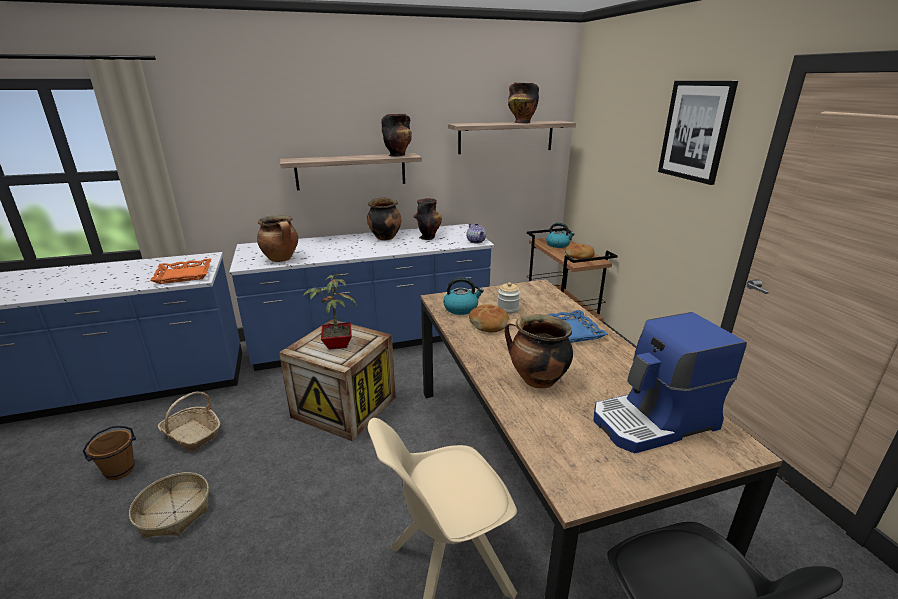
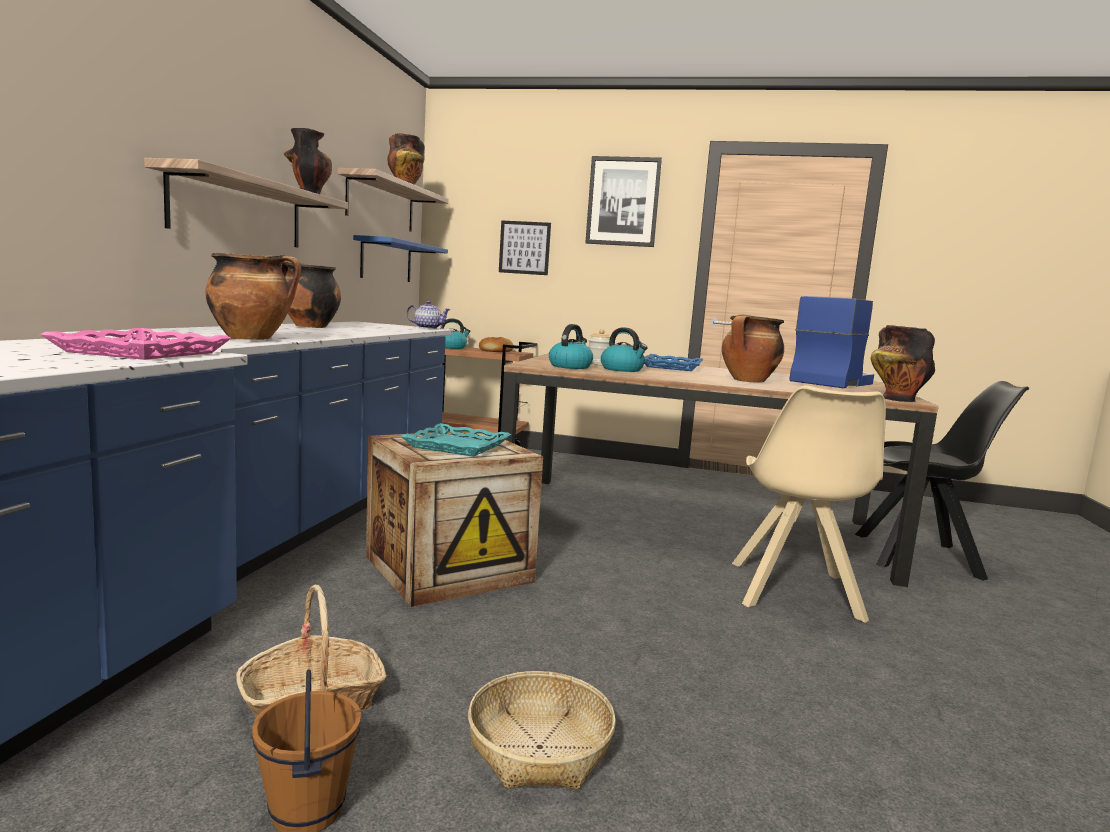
camera: 60 degrees left, 15 degrees down
(184, 275) = (142, 352): orange tray -> pink tray
(336, 344) = (457, 446): potted plant -> turquoise tray
(427, 237) = (362, 326): vase -> vase (895, 399)
(489, 324) = (622, 369): bread -> kettle
(513, 177) = (386, 261): none -> blue shelf
(621, 169) = (524, 248): none -> picture
(654, 422) = (831, 382): coffee machine -> coffee machine turned 150 degrees counterclockwise

